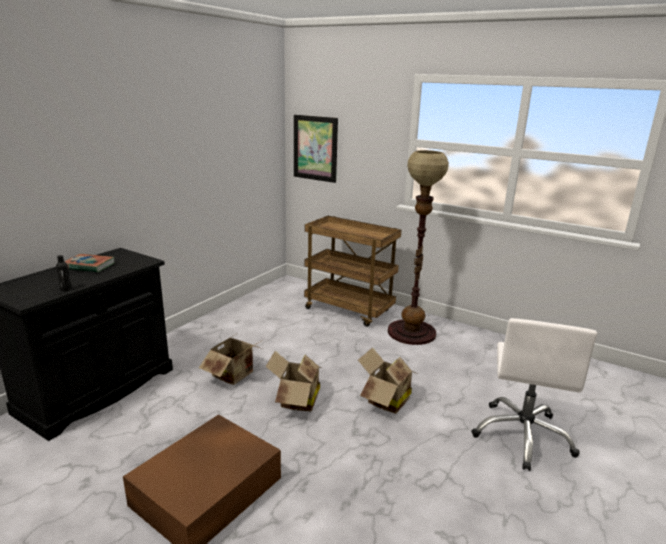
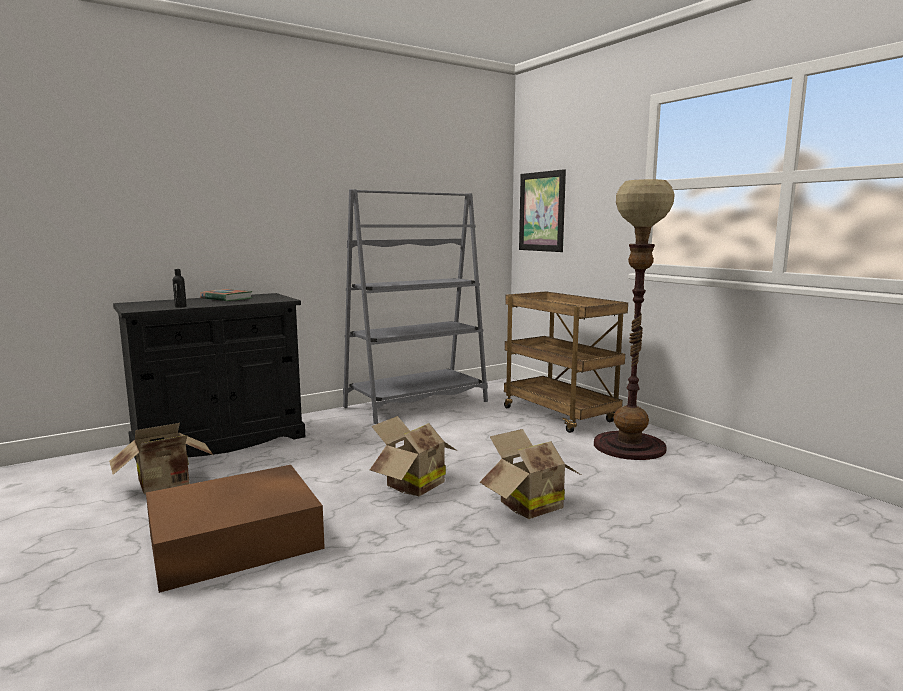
camera: 25 degrees right, 10 degrees down
(236, 375) = (366, 451): cardboard box -> cardboard box (166, 485)
(237, 316) = (417, 404): none -> grey bookcase
(523, 436) = (715, 584): white office chair -> none

